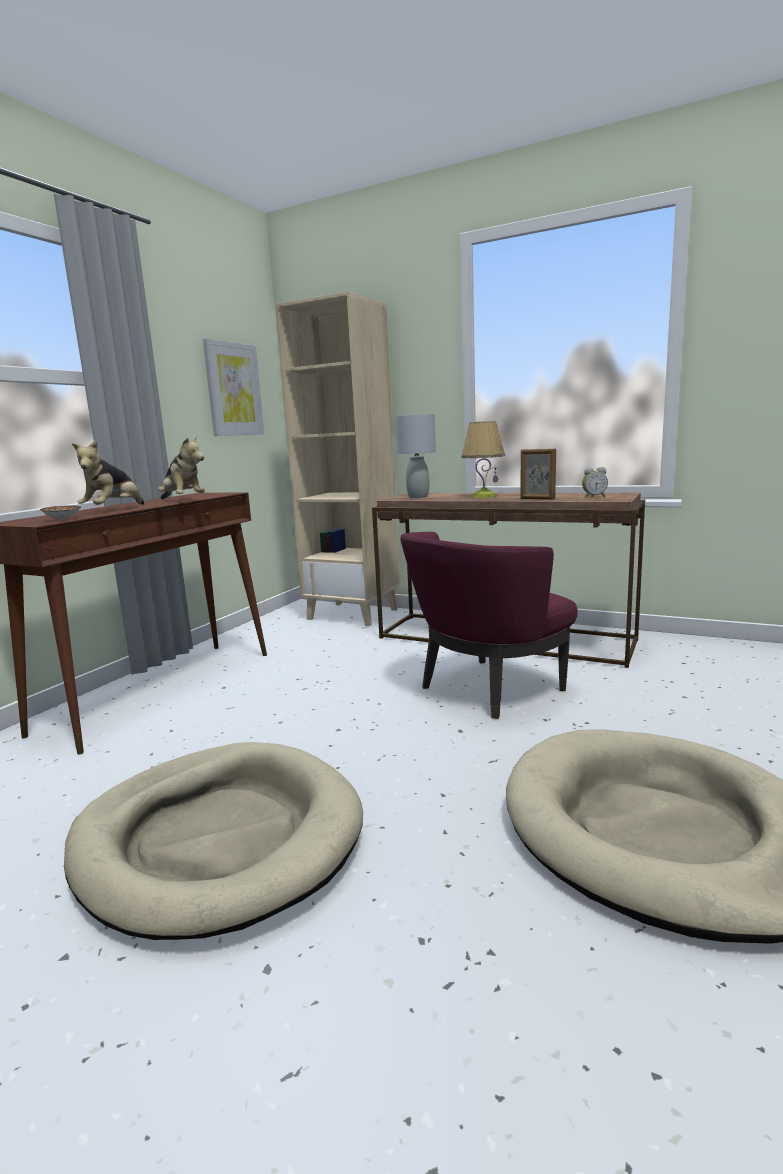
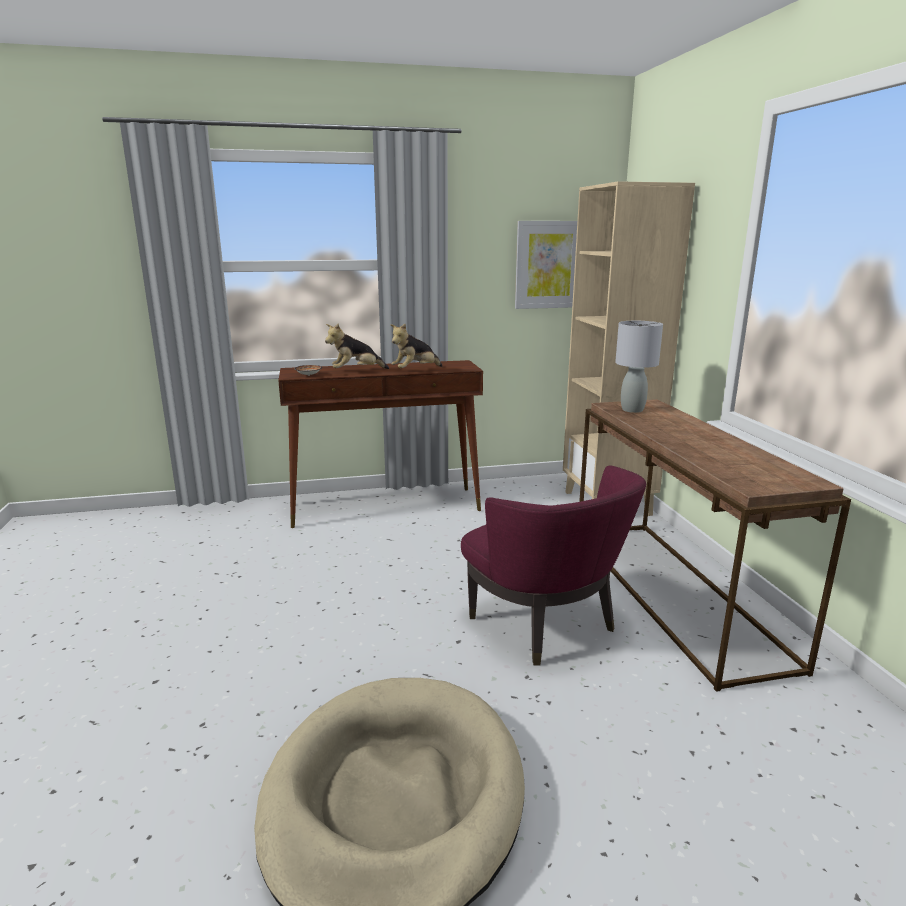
camera: 50 degrees right, 5 degrees up
(182, 500) = (415, 371): plush toy -> plush toy turned 45 degrees clockwise
(219, 839) = (246, 612): beige dog bed -> none
(483, 496) = (677, 430): table lamp -> none
(486, 690) = (546, 625): purple armchair -> purple armchair turned 135 degrees counterclockwise
(537, 499) = (693, 453): picture frame -> none
(594, 497) = (749, 474): alarm clock -> none

